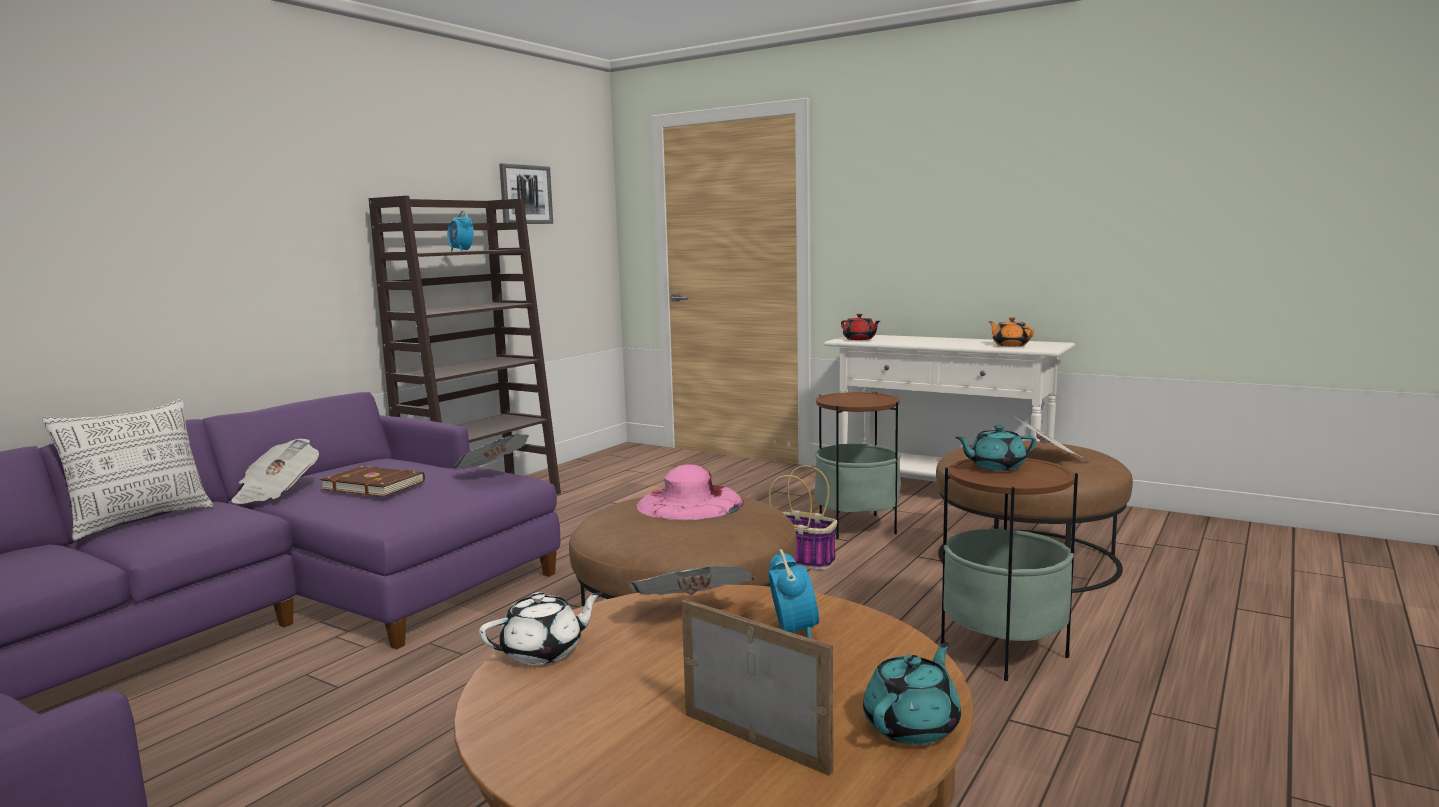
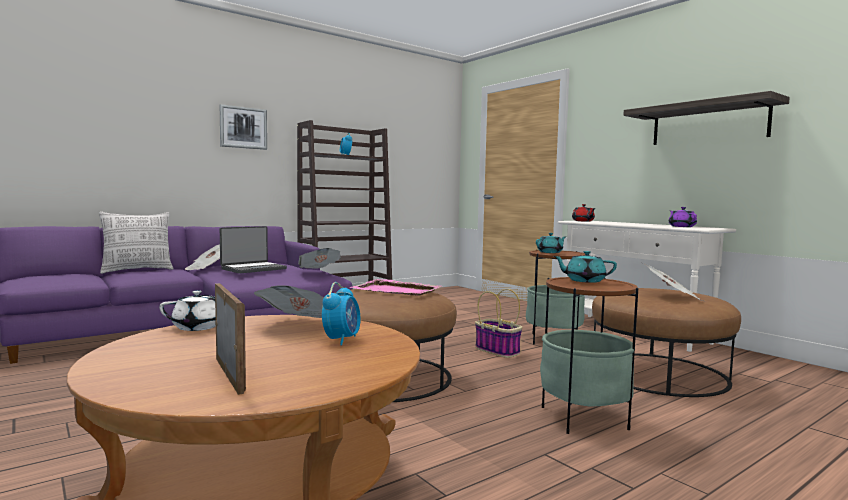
camera: 20 degrees right, 5 degrees down
(374, 485) = (253, 269): brown book -> laptop
(525, 194) = (398, 130): picture -> picture (243, 127)
(690, 503) = (397, 290): pink hat -> pink tray
(913, 726) = (329, 385): turquoise teapot -> turquoise teapot (550, 252)
(1010, 345) = (681, 226): orange teapot -> purple teapot
(1030, 196) = (708, 123): none -> shelf

